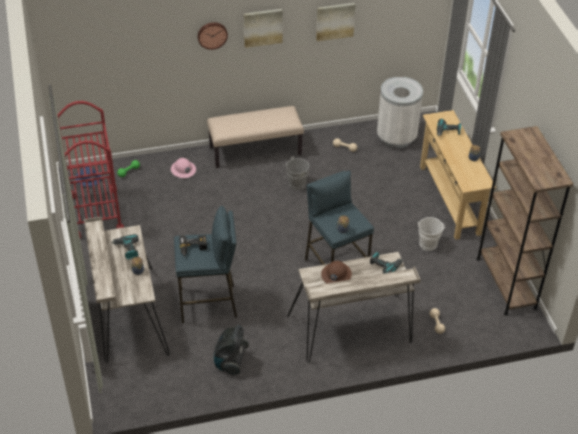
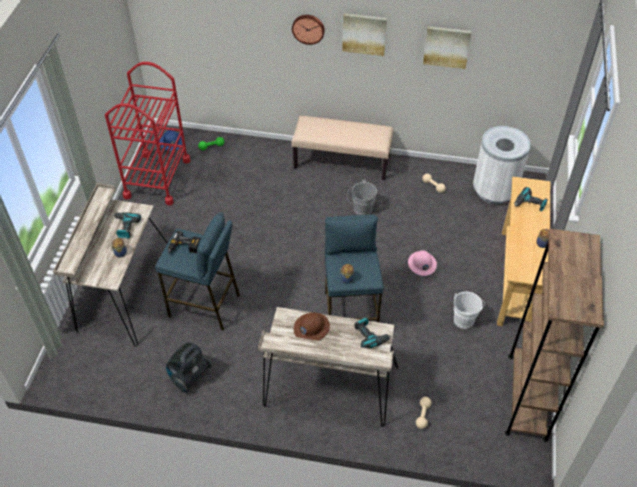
camera: 25 degrees right, 5 degrees up
(183, 170) = (262, 160): pink hard hat -> pink hard hat (422, 264)

